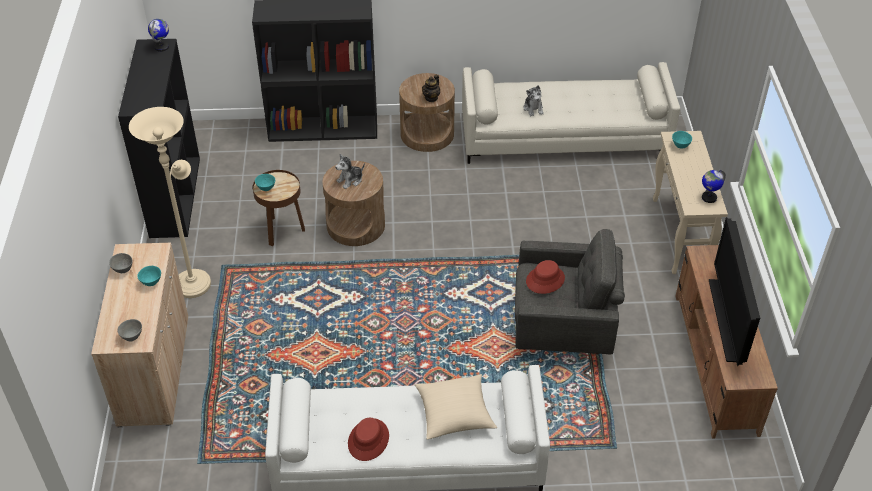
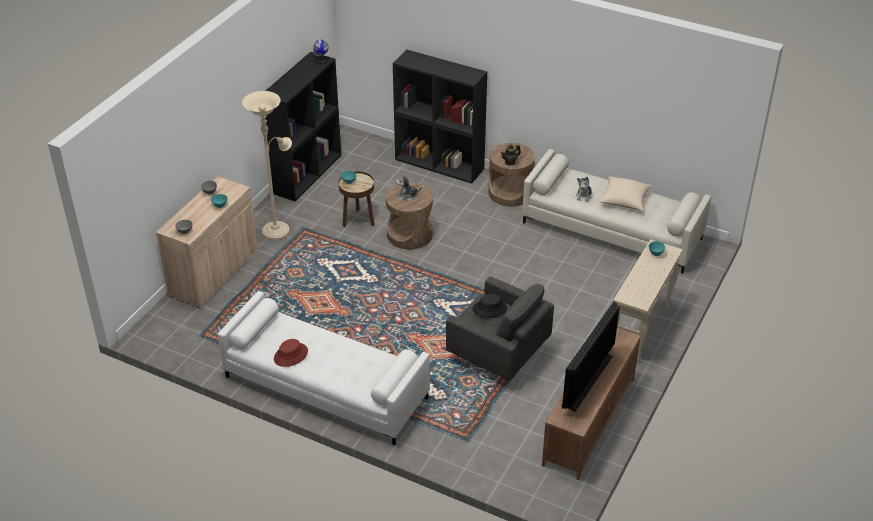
camera: 30 degrees right, 5 degrees down
(454, 413) = (357, 363): beige pillow -> beige pillow (624, 200)
(545, 280) = (489, 309): red hat -> black hat
(708, 197) = (643, 295): globe -> none

